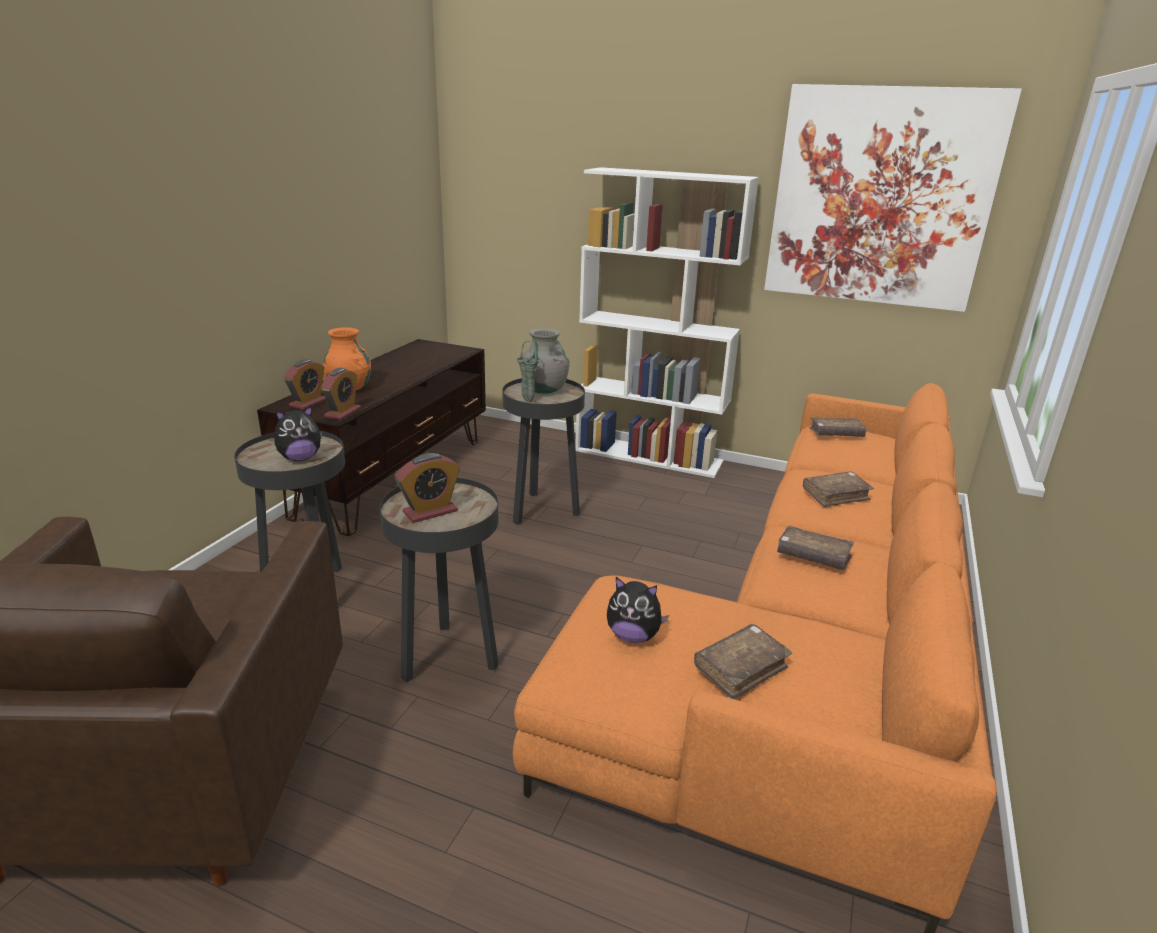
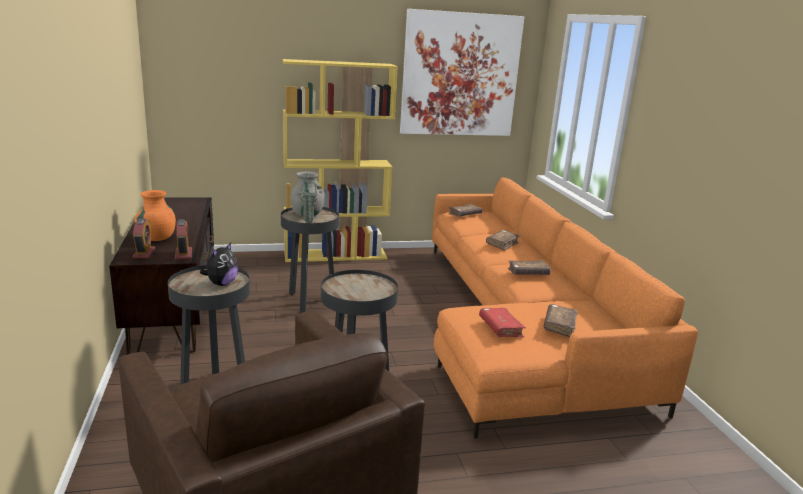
camera: 35 degrees left, 5 degrees down
(430, 512) = (358, 291): alarm clock -> none
(633, 636) = (500, 328): plush toy -> red book
(649, 456) = (336, 255): white bookcase -> yellow bookcase

